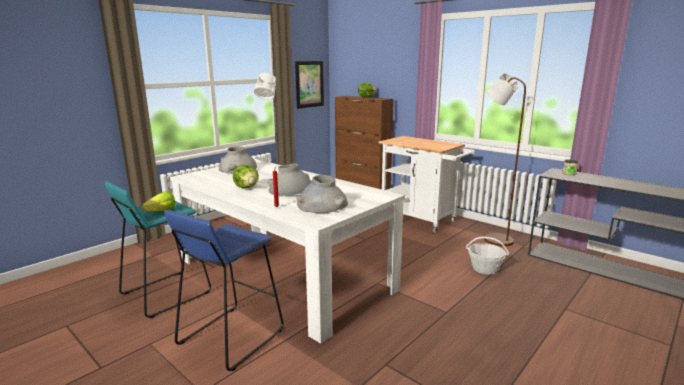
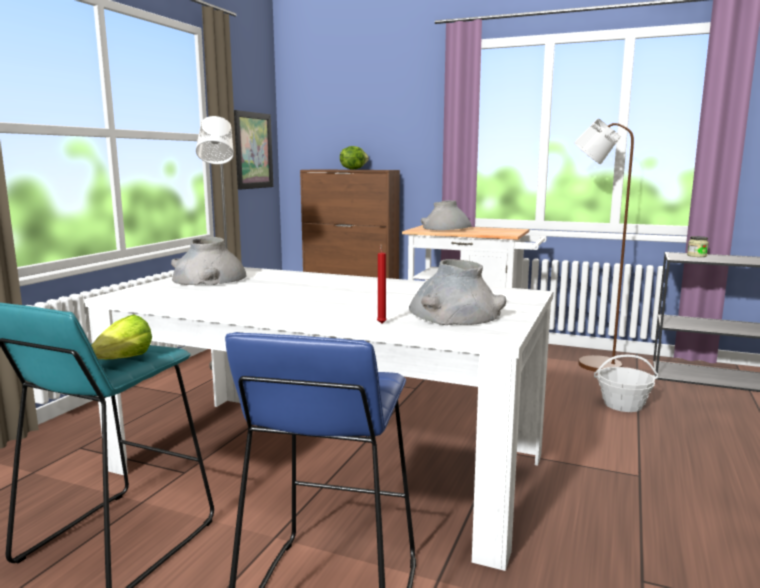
camera: 20 degrees left, 5 degrees down
(247, 187) = (274, 302): lettuce -> none
(291, 190) = (362, 299): grey vase -> grey vase (446, 229)

